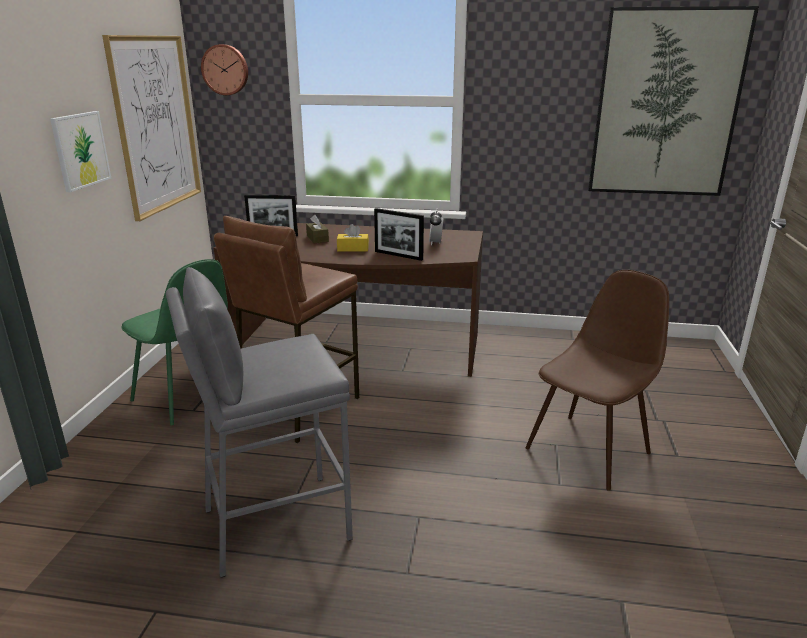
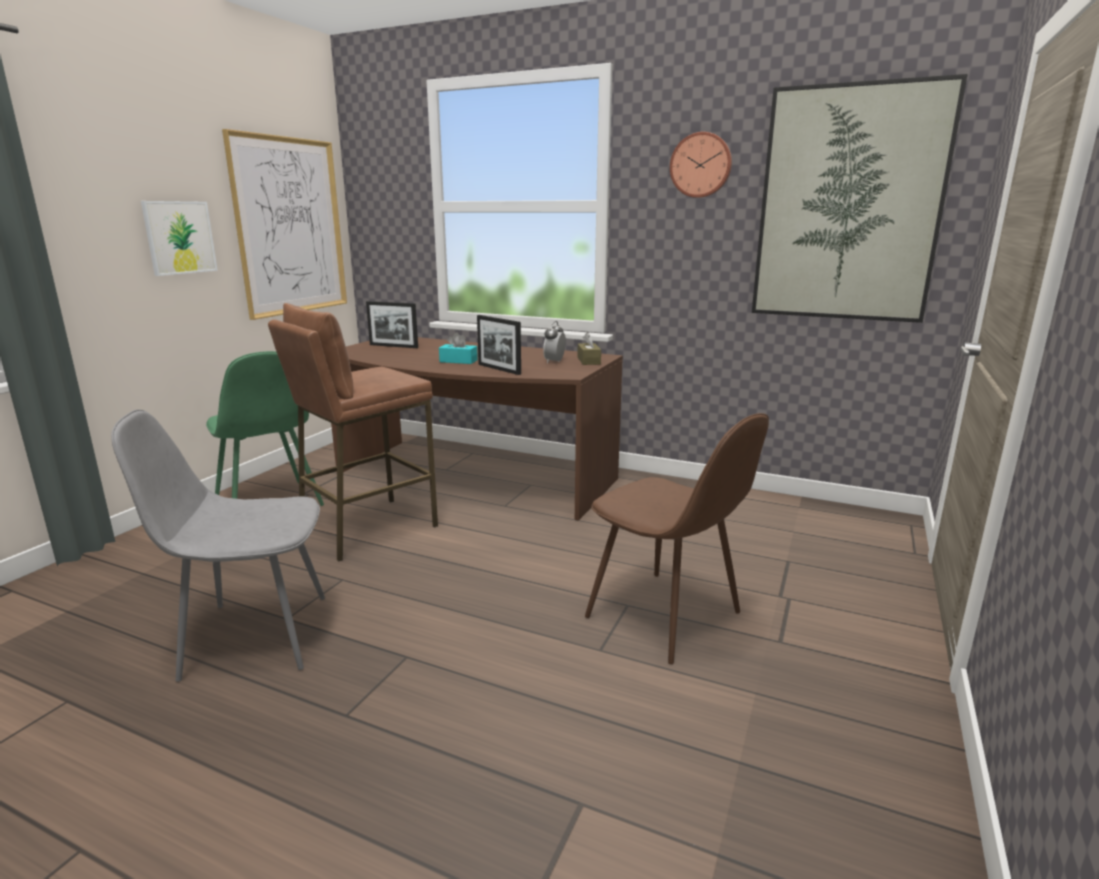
camera: 15 degrees right, 5 degrees down
(225, 70) = (375, 177): wall clock -> wall clock (701, 165)
(275, 523) = (252, 636): grey stool -> grey chair
(317, 238) = (434, 351): brown tissue box -> brown tissue box (588, 361)
(353, 249) = (458, 361): yellow tissue box -> turquoise tissue box
(589, 449) = (666, 617): brown chair -> brown chair turned 75 degrees clockwise

